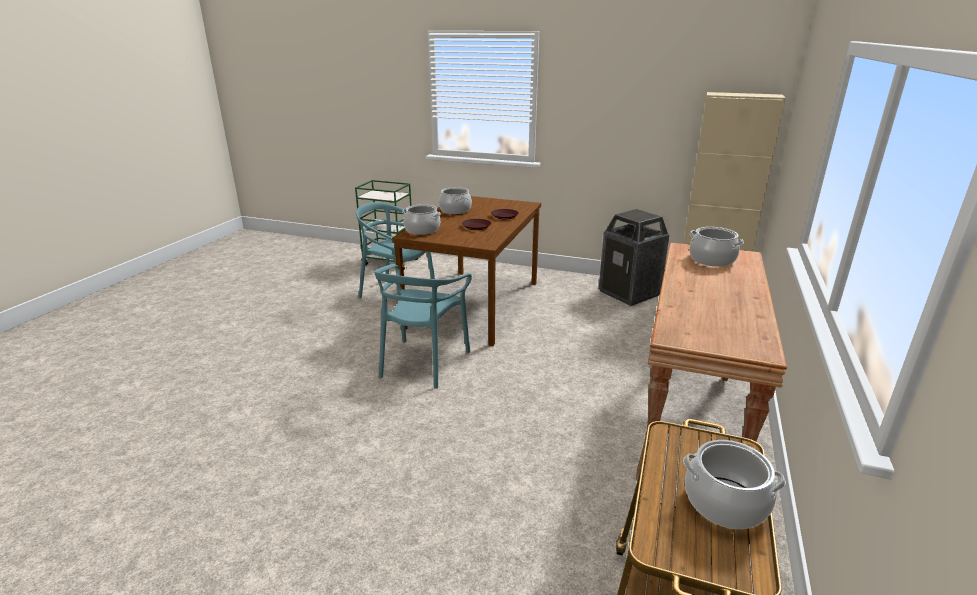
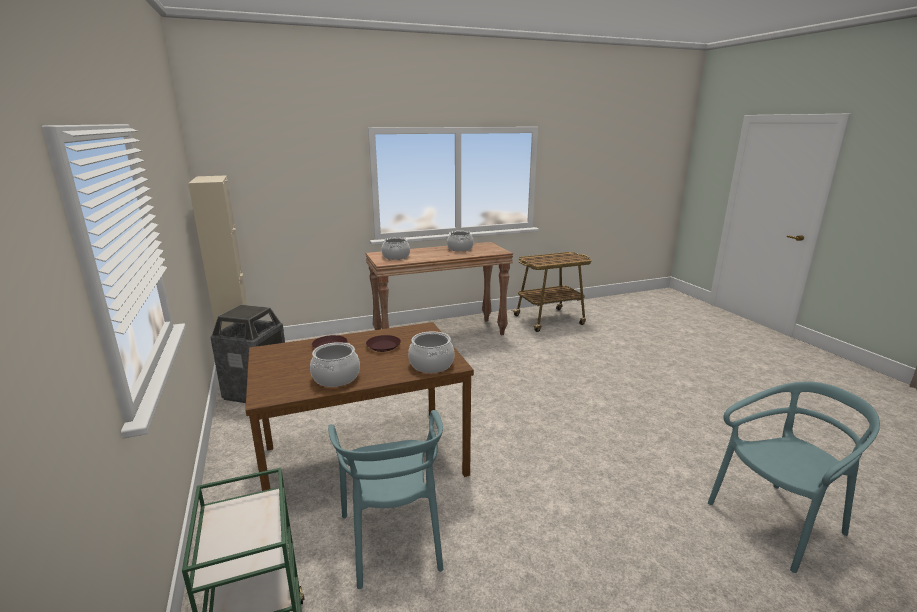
camera: 130 degrees left, 5 degrees down
(423, 363) = (499, 431): turquoise chair -> turquoise chair (777, 522)
(725, 503) = (553, 256): cooking pot -> cooking pot (460, 249)

